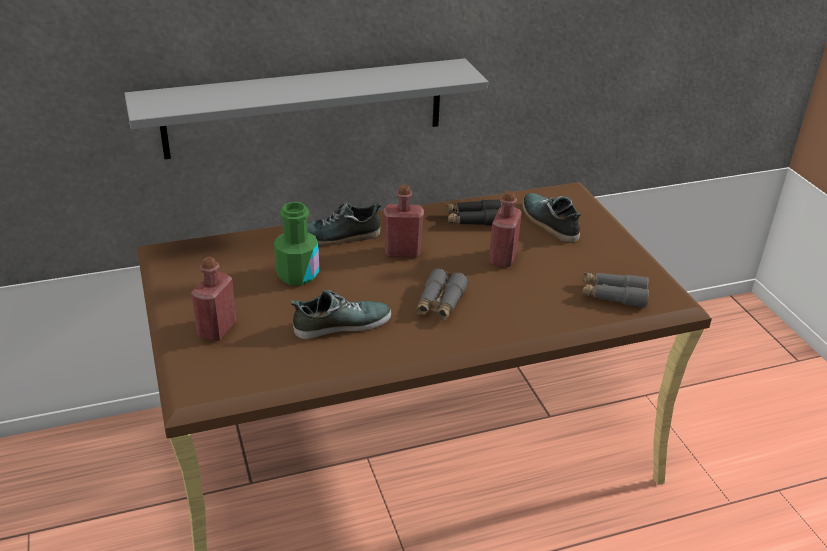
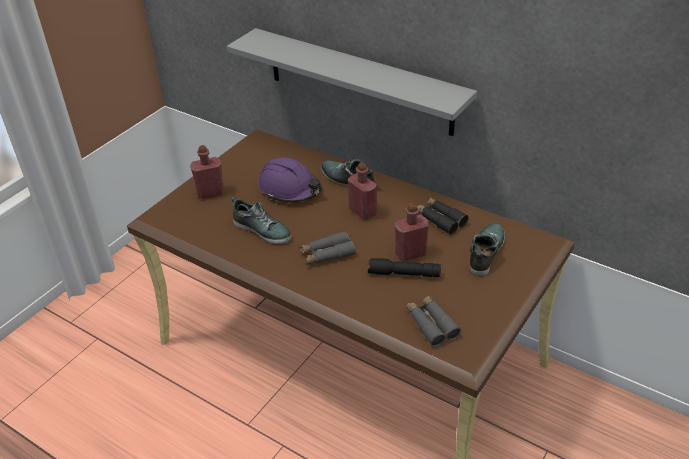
camera: 55 degrees right, 5 degrees up
(297, 275) = (290, 189): green bottle -> purple hard hat
(526, 276) = (403, 274): none -> black flashlight

